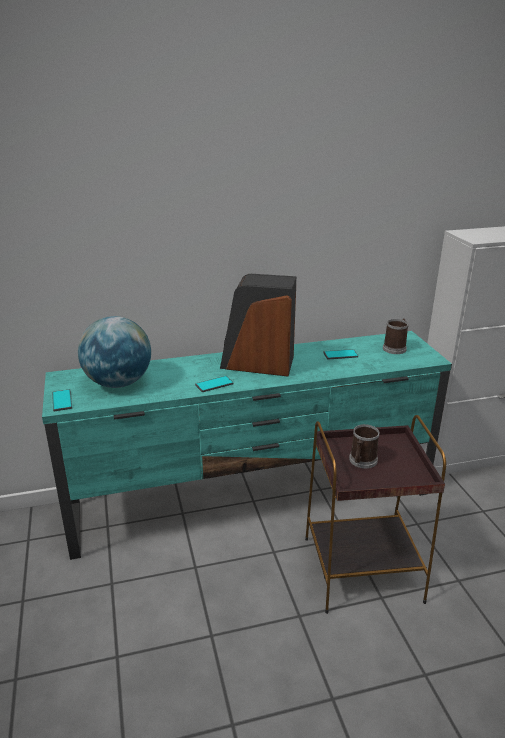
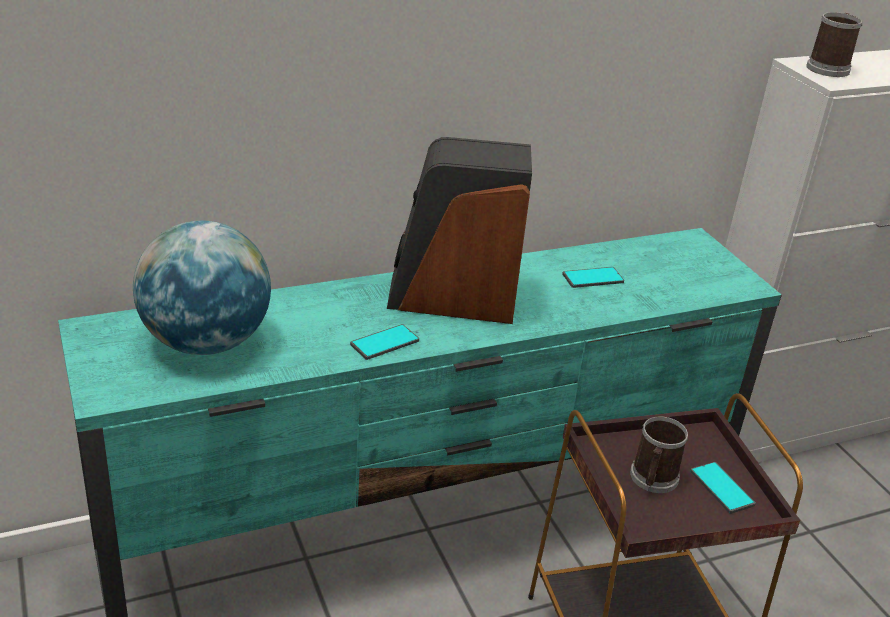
camera: 10 degrees left, 5 degrees up
(62, 401) = (107, 383): phone -> phone (722, 488)
(395, 348) = (682, 263): mug -> mug (829, 67)

